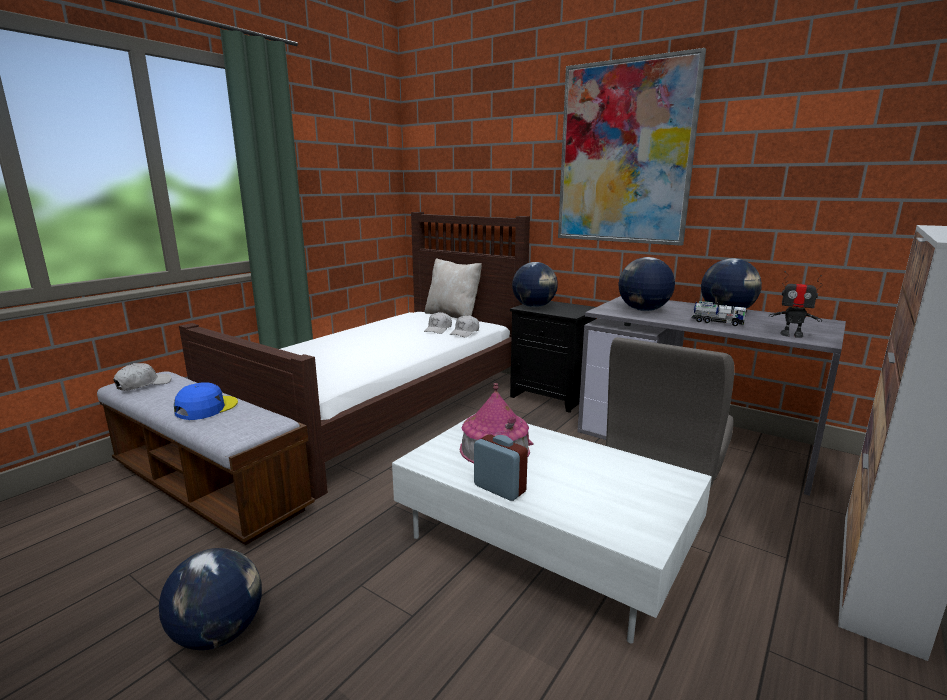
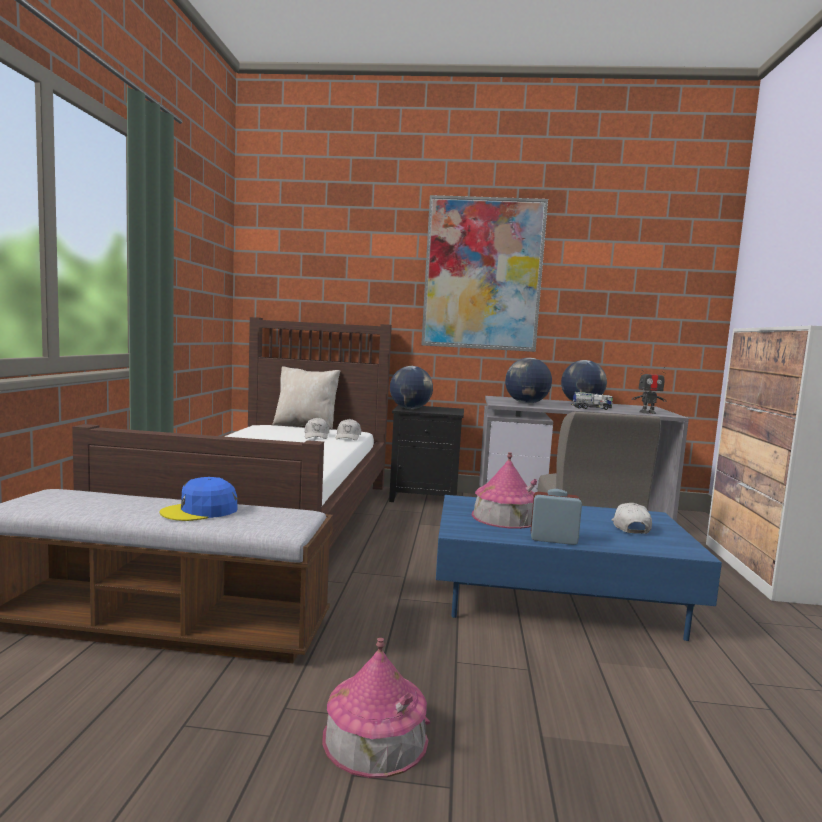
camera: 30 degrees left, 10 degrees down
(143, 385) = (56, 500): white cap -> white cap (630, 527)
(206, 408) = (200, 511): blue cap -> blue cap turned 120 degrees counterclockwise
(218, 633) = (375, 737): globe -> toy house
(542, 543) = (555, 597): white coffee table -> blue coffee table

